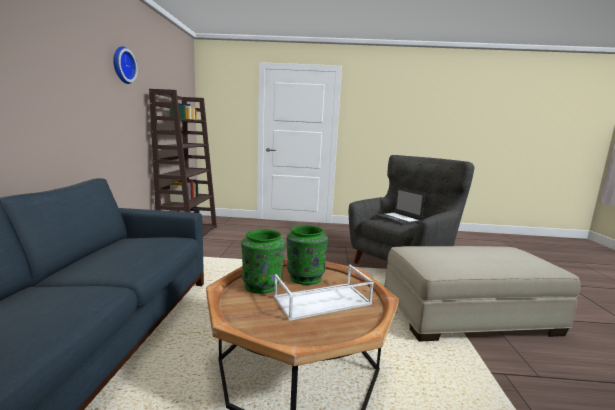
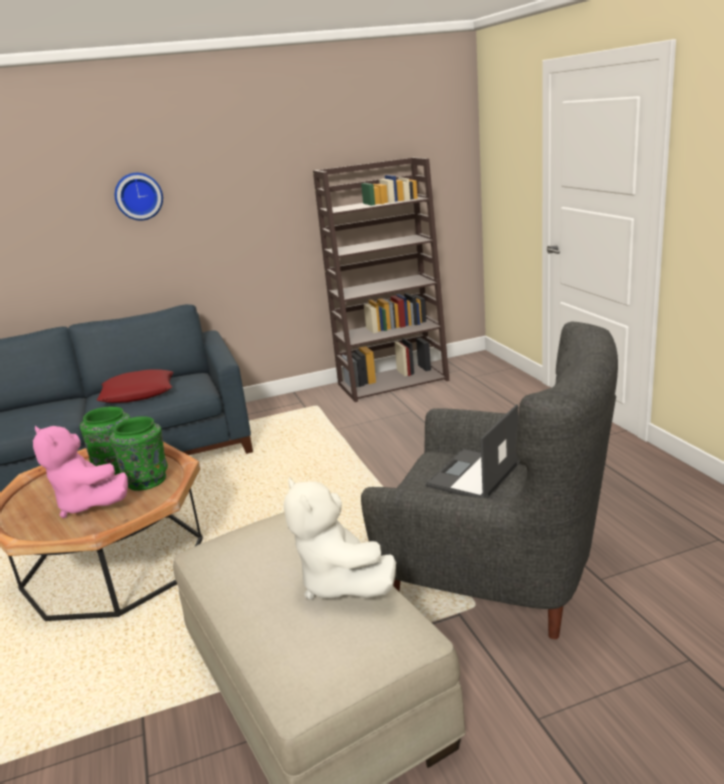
camera: 70 degrees right, 10 degrees up
(122, 65) = (261, 153): wall clock -> wall clock (138, 196)
(128, 255) = (138, 393): none -> red pillow
(322, 301) = (88, 504): white tray -> pink plush toy
(476, 249) = (340, 583): none -> white plush toy

